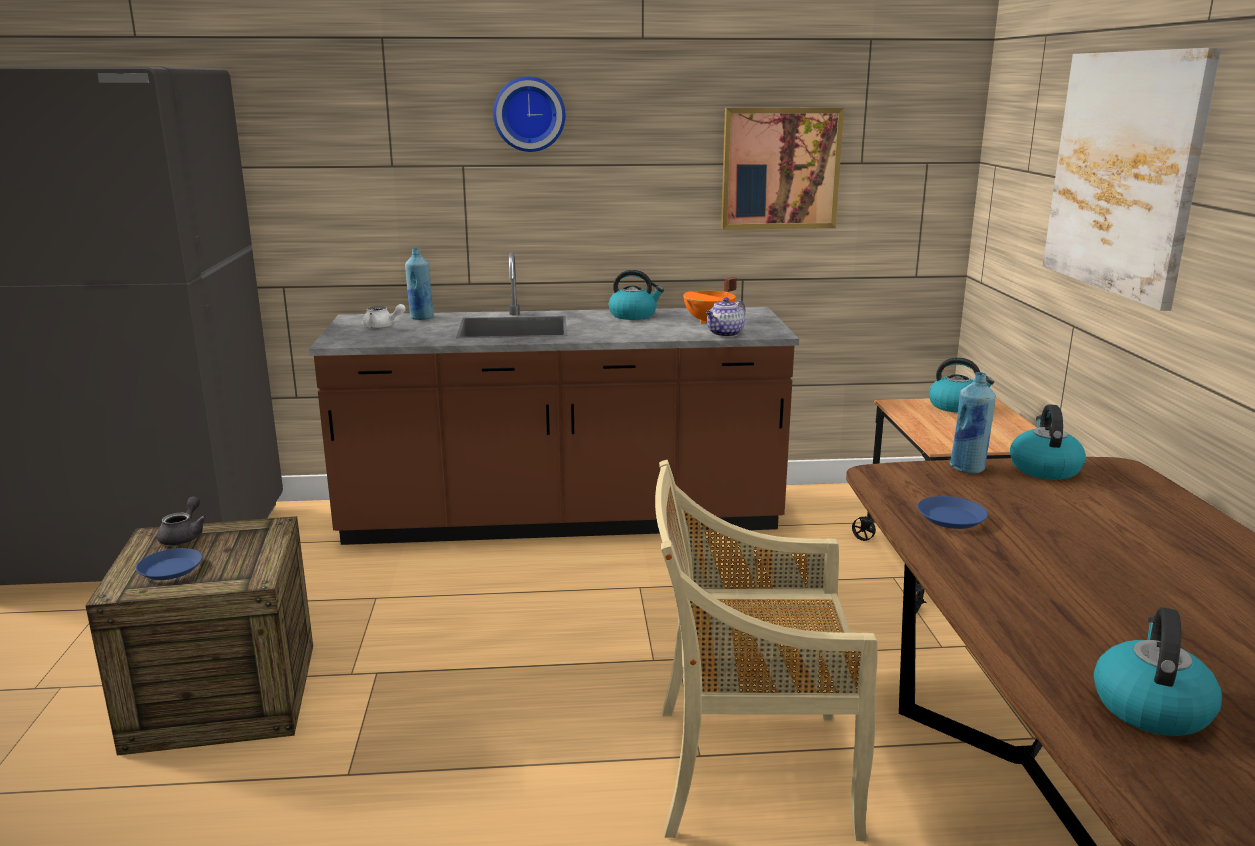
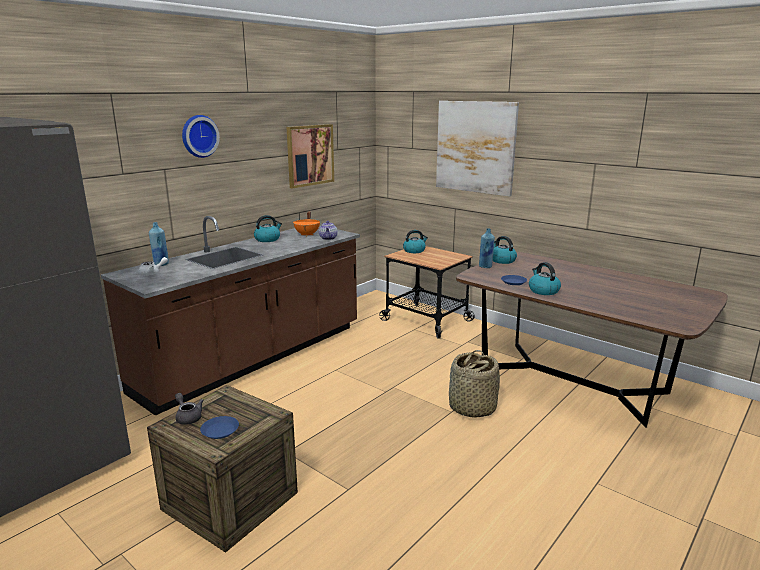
camera: 45 degrees left, 0 degrees up
(749, 770) = (471, 407): beige chair -> basket
(1150, 706) = (639, 309): kettle -> kettle (543, 290)

